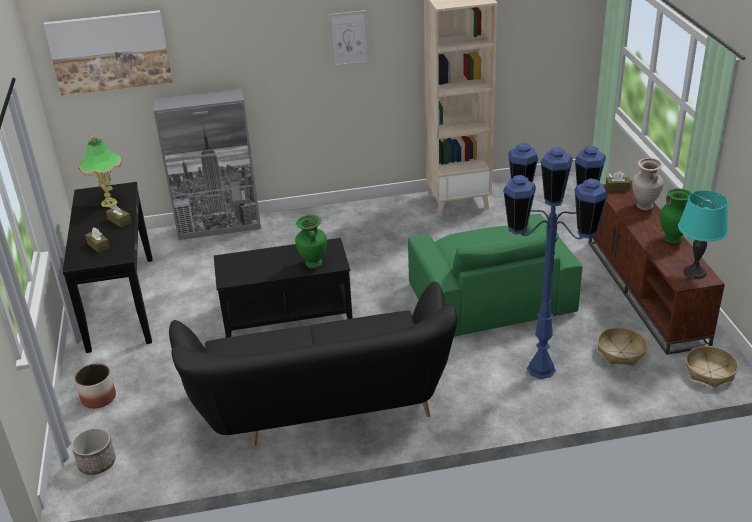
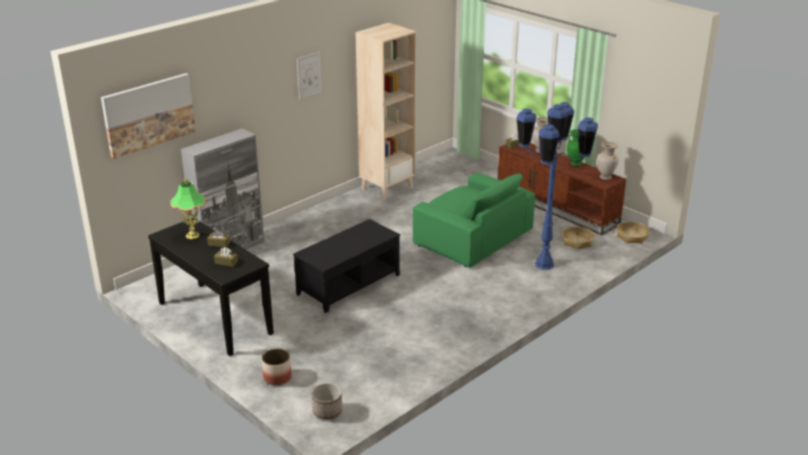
camera: 35 degrees left, 5 degrees down
(313, 264) = (371, 238): green vase -> none
(321, 407) = (439, 327): black sofa -> none
(695, 272) = (605, 177): turquoise table lamp -> beige vase

